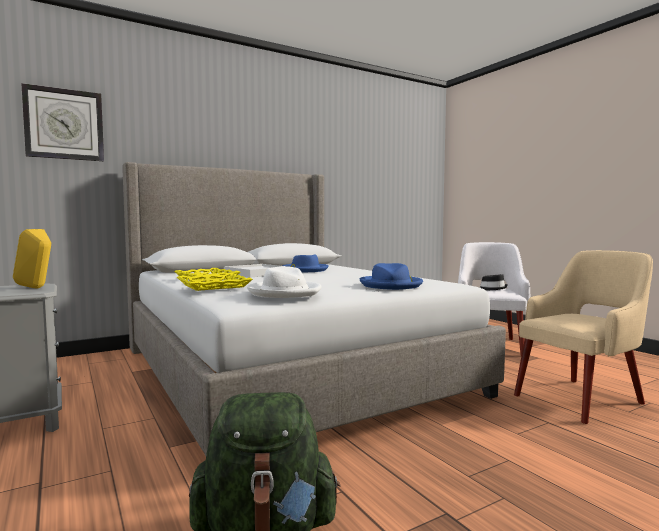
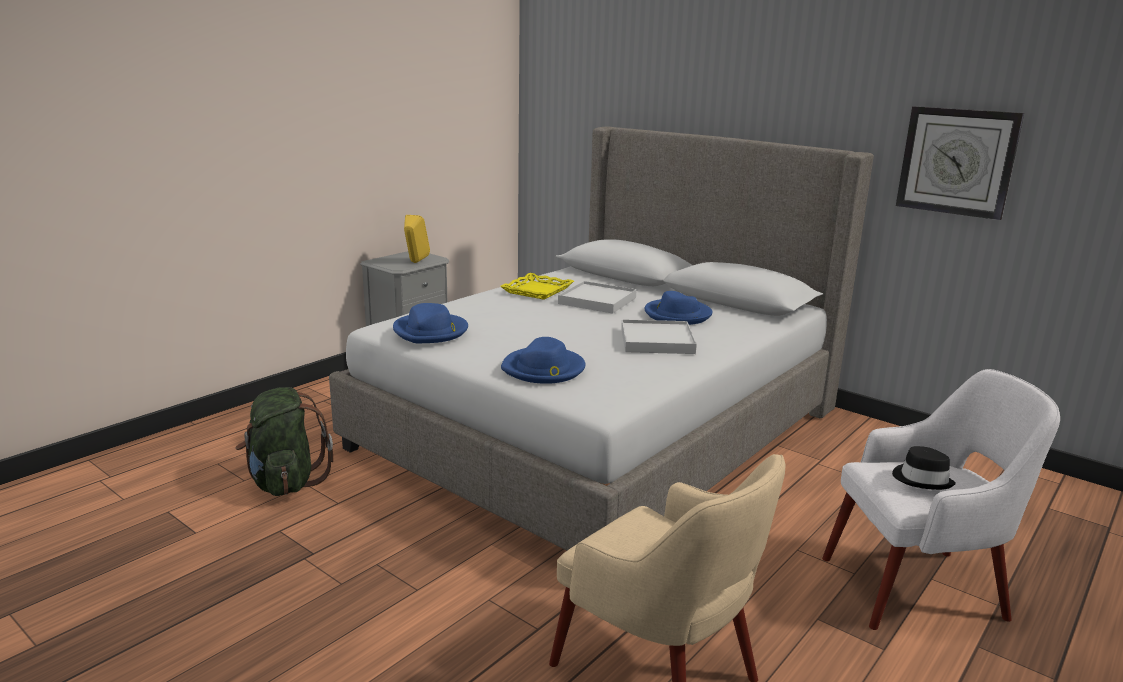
camera: 70 degrees right, 15 degrees up
(64, 124) = (570, 79): wall clock -> wall clock (957, 161)
(214, 286) = (462, 303): yellow tray -> none
(285, 292) = (431, 331): white hat -> blue hat
(351, 273) = (656, 341): none -> white tray

